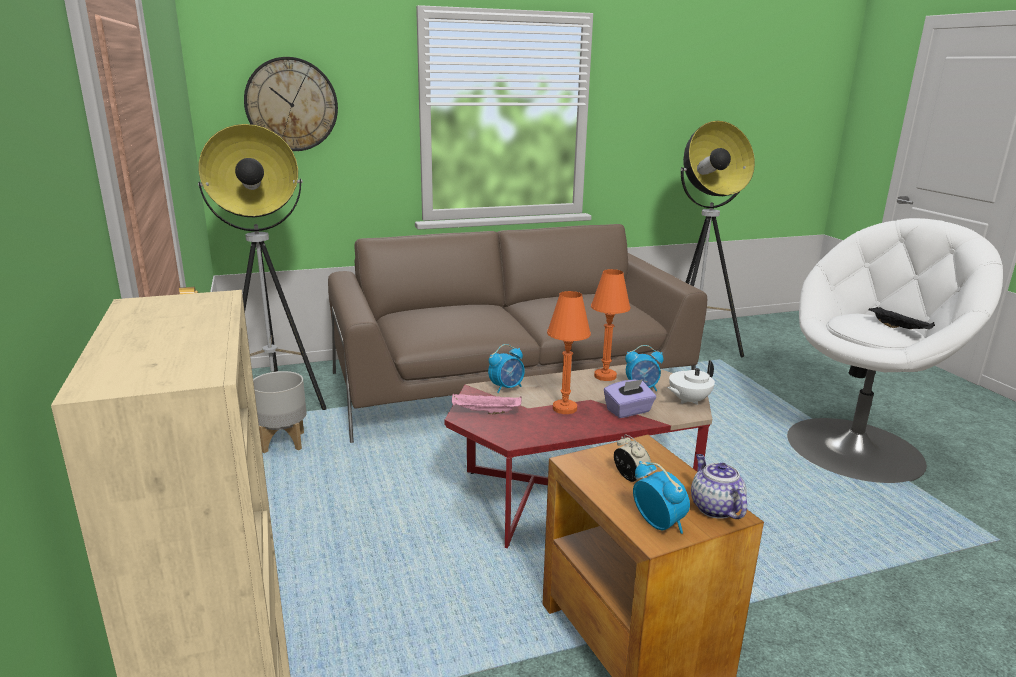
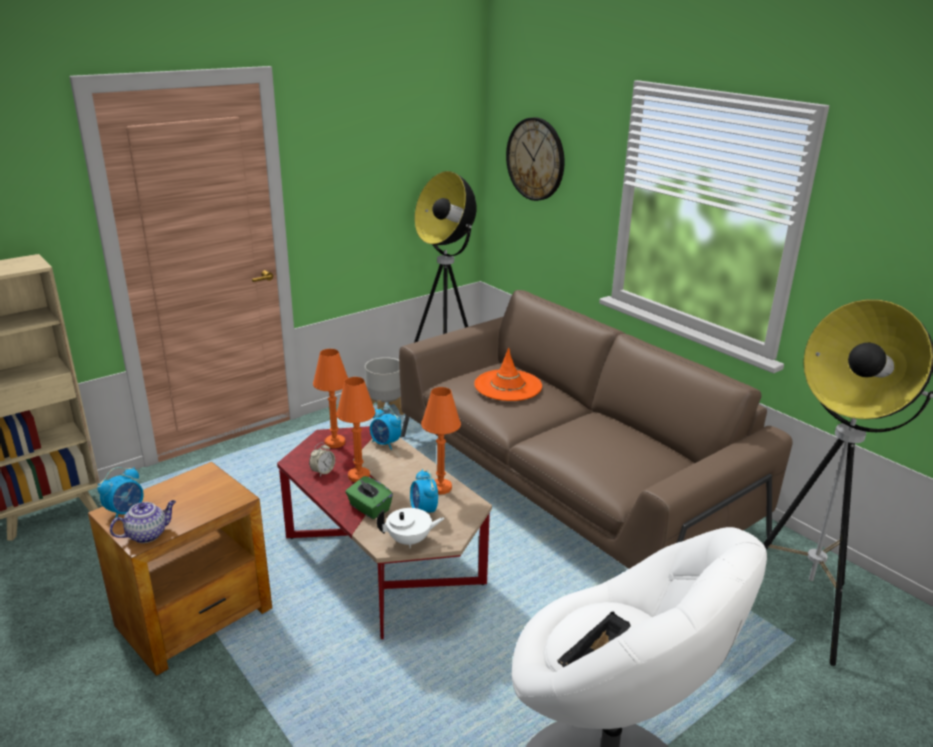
camera: 70 degrees right, 5 degrees up
(454, 315) = (508, 386): none -> orange hat
(485, 412) = (335, 442): pink tray -> orange table lamp
(628, 411) = (369, 508): purple tissue box -> green tissue box
(630, 477) = (187, 496): alarm clock -> alarm clock (323, 472)
(688, 400) = (410, 541): white teapot -> white teapot turned 135 degrees clockwise

